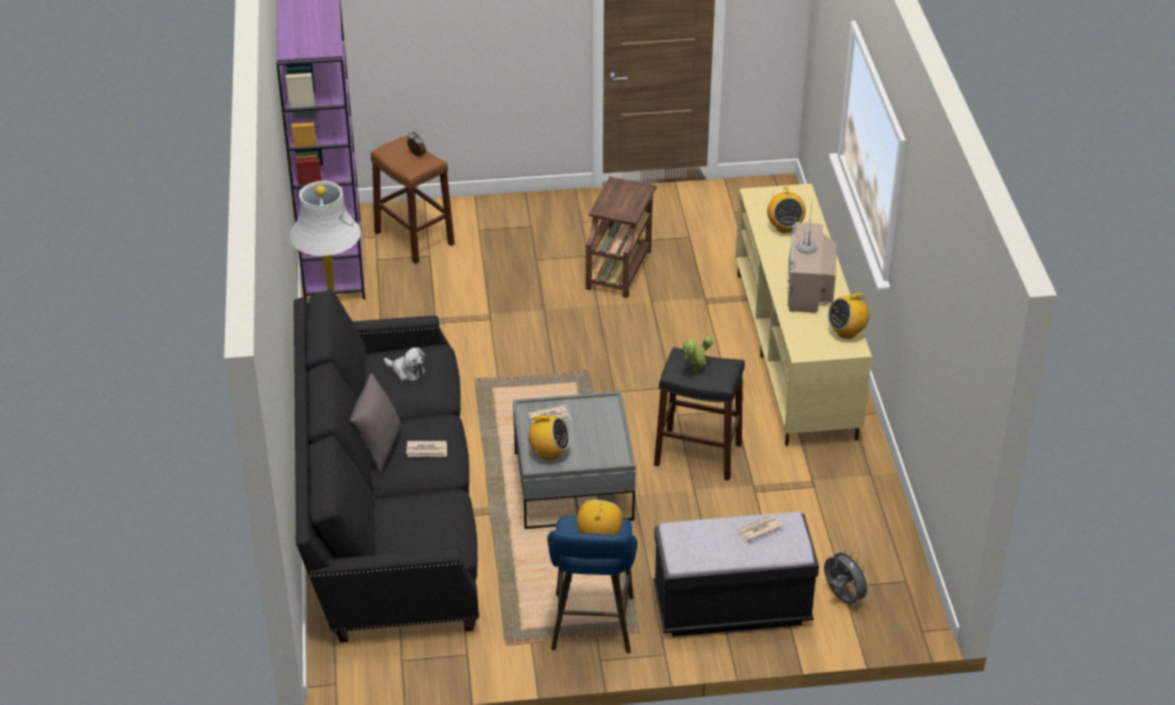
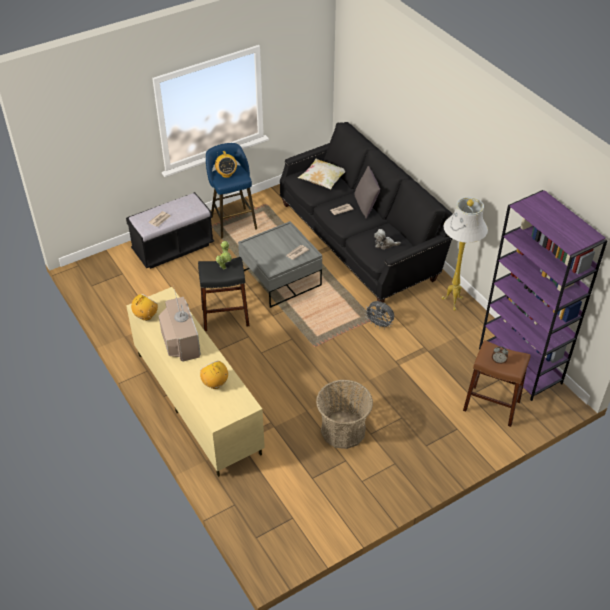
camera: 155 degrees right, 5 degrees up
(413, 519) = (322, 181): none -> pillow
(549, 453) = (285, 236): radio -> none
(619, 268) = (343, 430): brown side table -> basket
(842, 598) = (121, 268): grey fan -> grey fan (379, 324)

